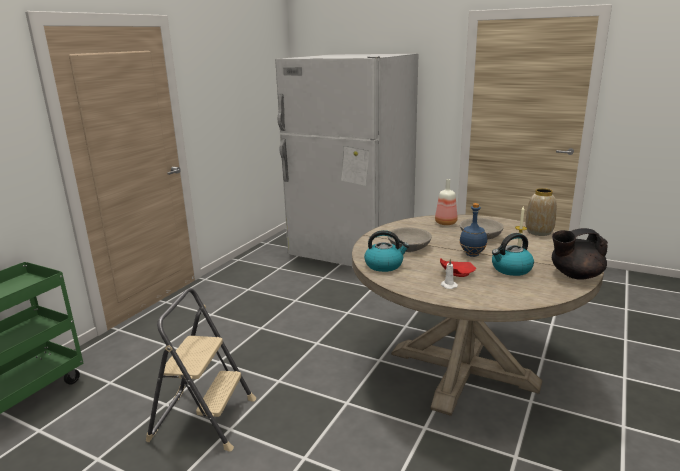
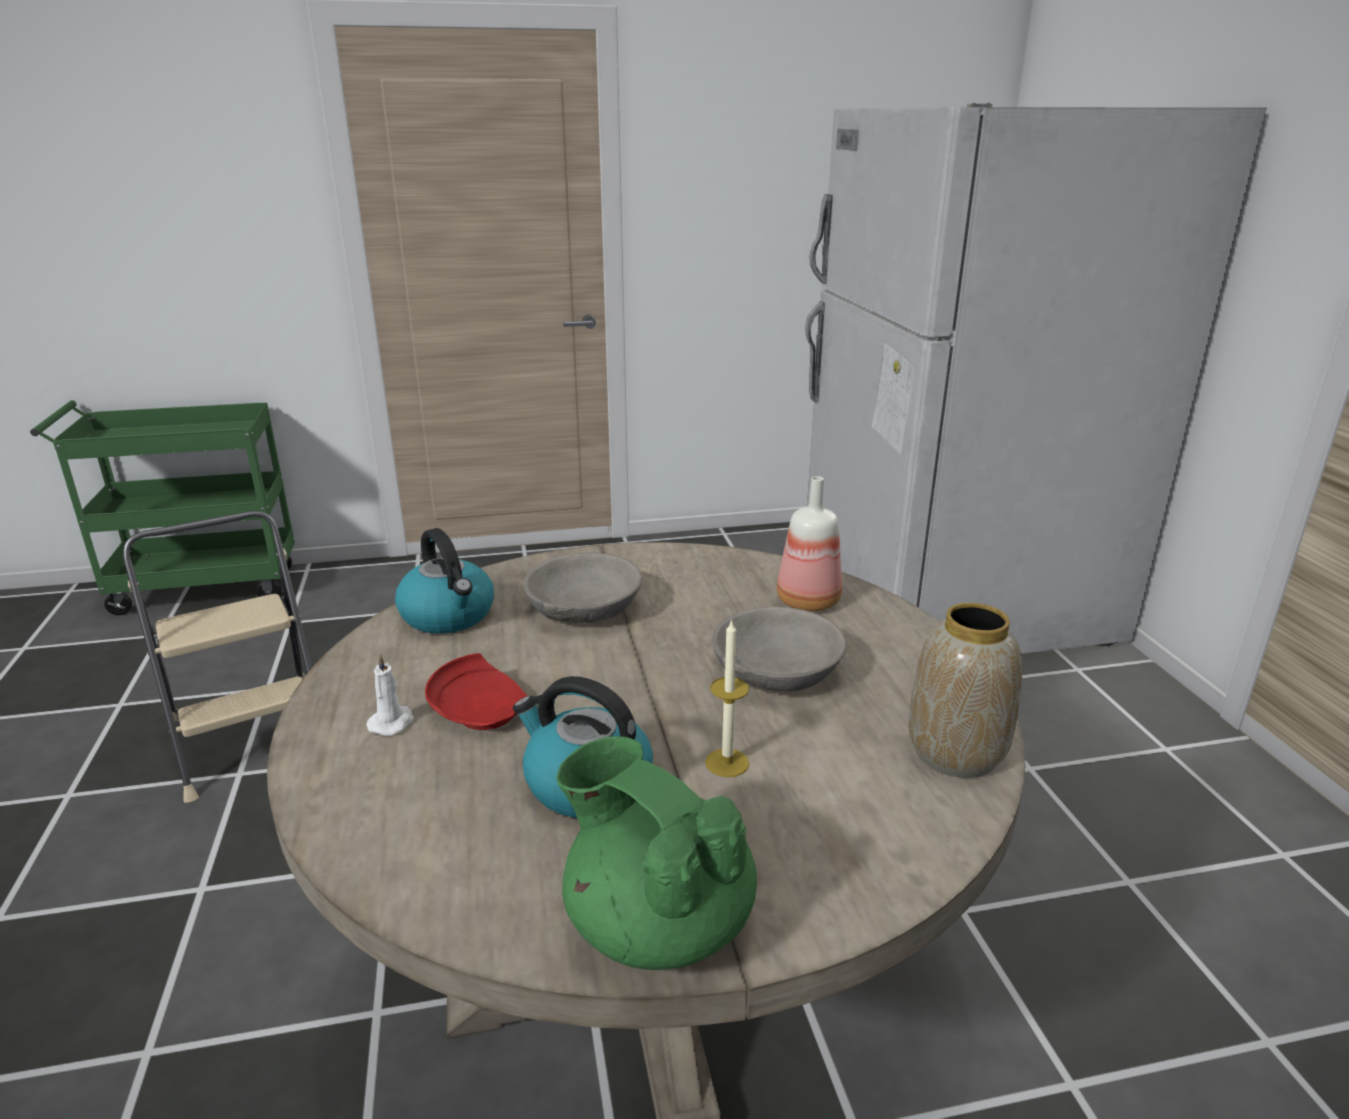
camera: 50 degrees right, 5 degrees up
(472, 254) = (631, 696): blue bottle -> none
(575, 275) = (657, 921): black teapot -> green teapot

